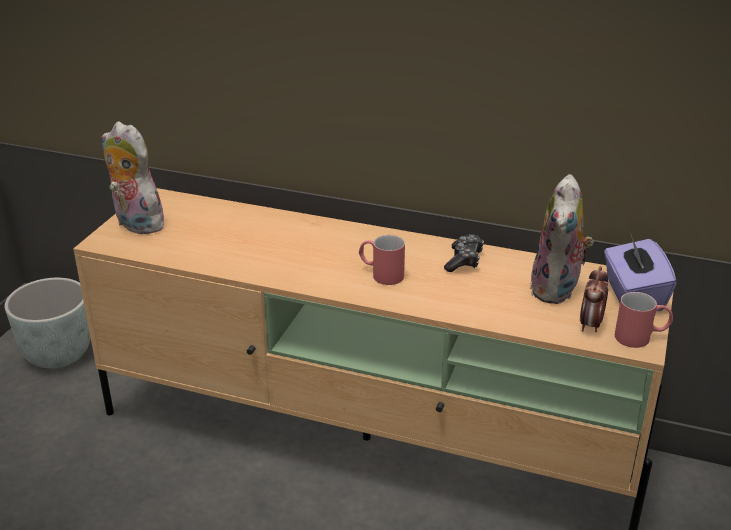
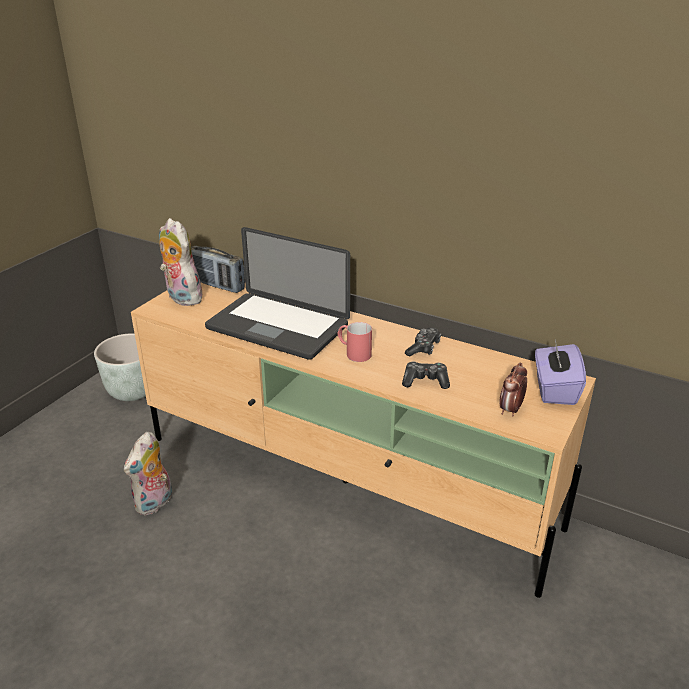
camera: 10 degrees right, 0 degrees up
(177, 204) = (217, 285): none -> radio
(274, 251) = (277, 327): none -> laptop
(479, 300) = (425, 381): none -> game controller
(557, 290) = (492, 379): plush toy -> plush toy (155, 503)
(641, 338) = (550, 425): red mug -> none

